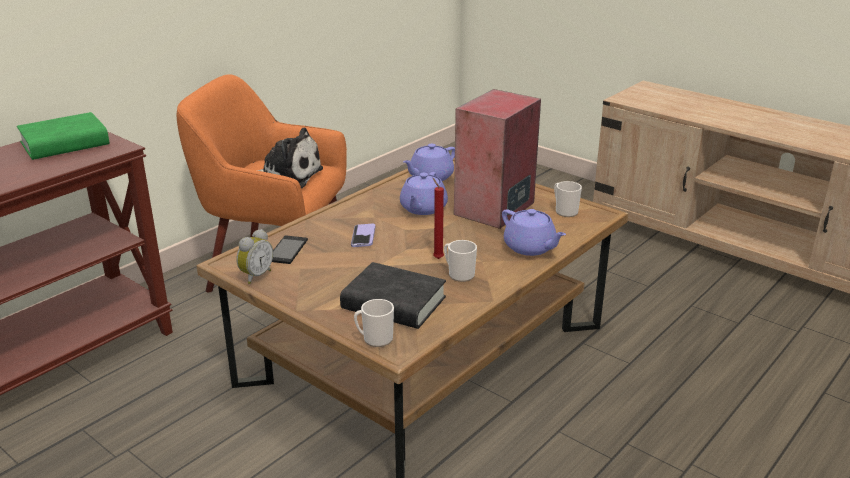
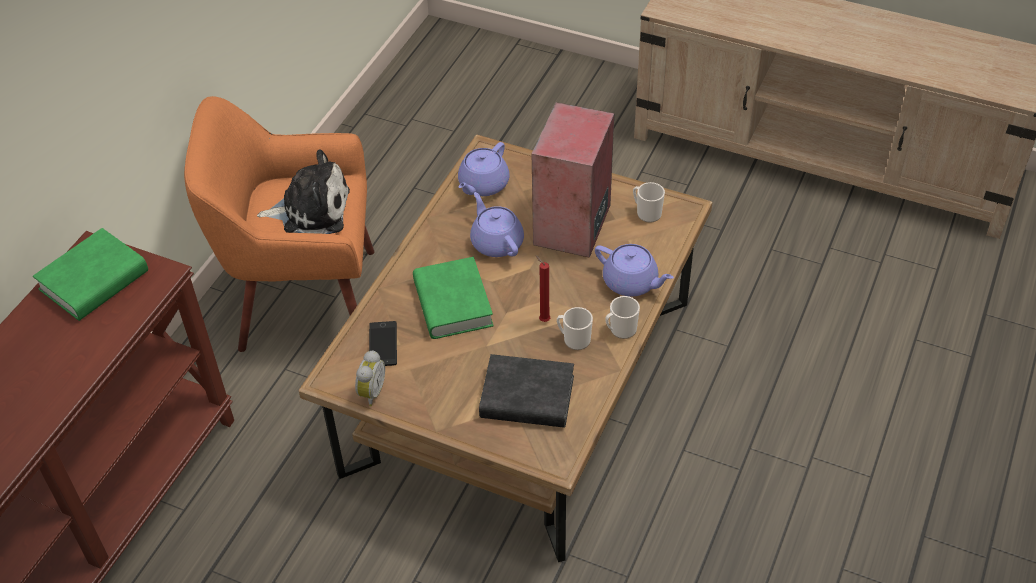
camera: 15 degrees left, 20 degrees up
(363, 236) = (453, 304): phone -> green book
(374, 339) = (530, 451): mug -> mug (620, 330)
(423, 208) = (496, 242): purple teapot -> purple teapot turned 150 degrees clockwise

